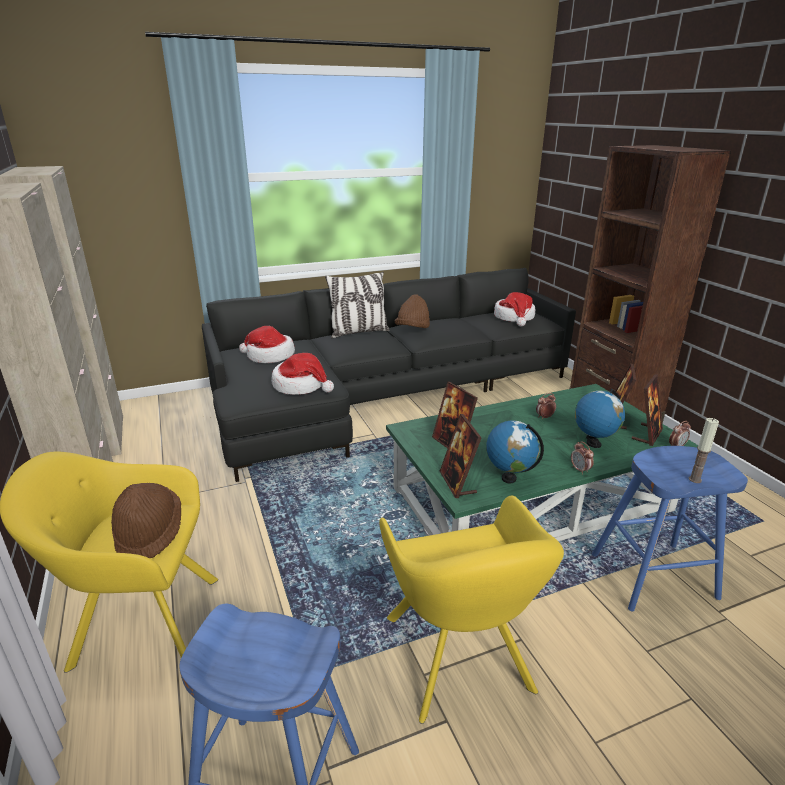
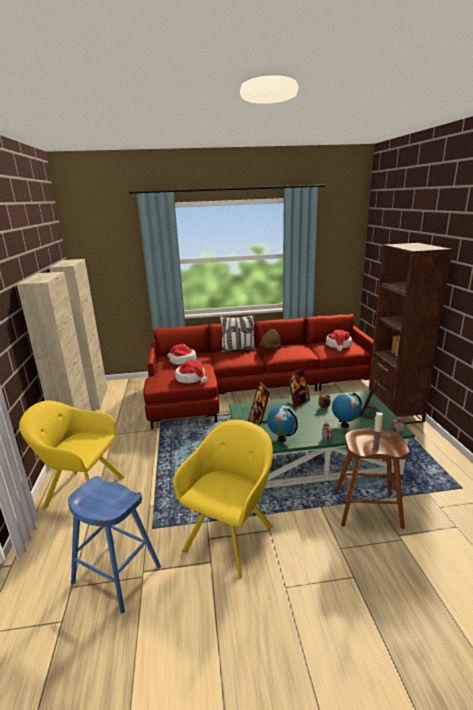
camera: 15 degrees right, 5 degrees down
(149, 534) = (86, 445): brown hat -> none
(381, 396) = (250, 388): black sofa -> red sofa
(460, 659) = (231, 534): yellow armchair -> yellow armchair turned 150 degrees counterclockwise
(647, 434) = (383, 423): picture frame -> picture frame (298, 402)
(652, 576) = (367, 509): blue stool -> brown stool

